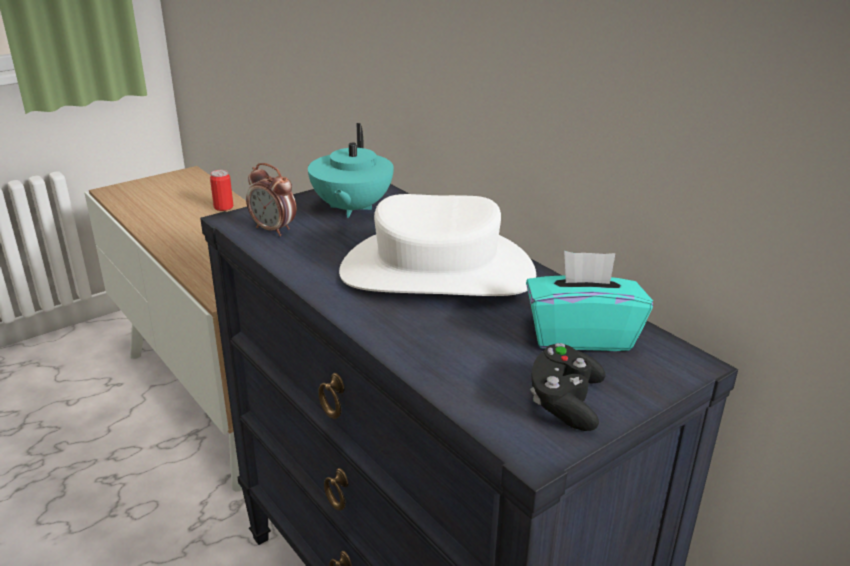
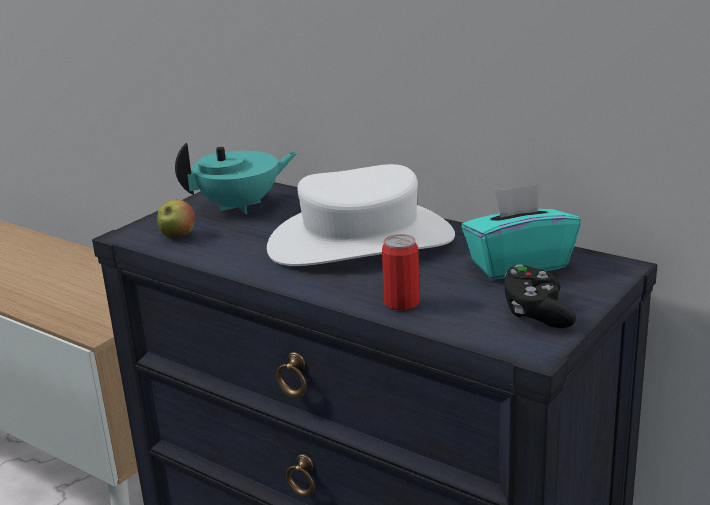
camera: 15 degrees left, 5 degrees down
(223, 207) = (43, 250): can -> can (401, 303)
(273, 230) = (177, 236): alarm clock -> apple
(351, 209) = (241, 206): turquoise teapot -> turquoise teapot turned 105 degrees counterclockwise

